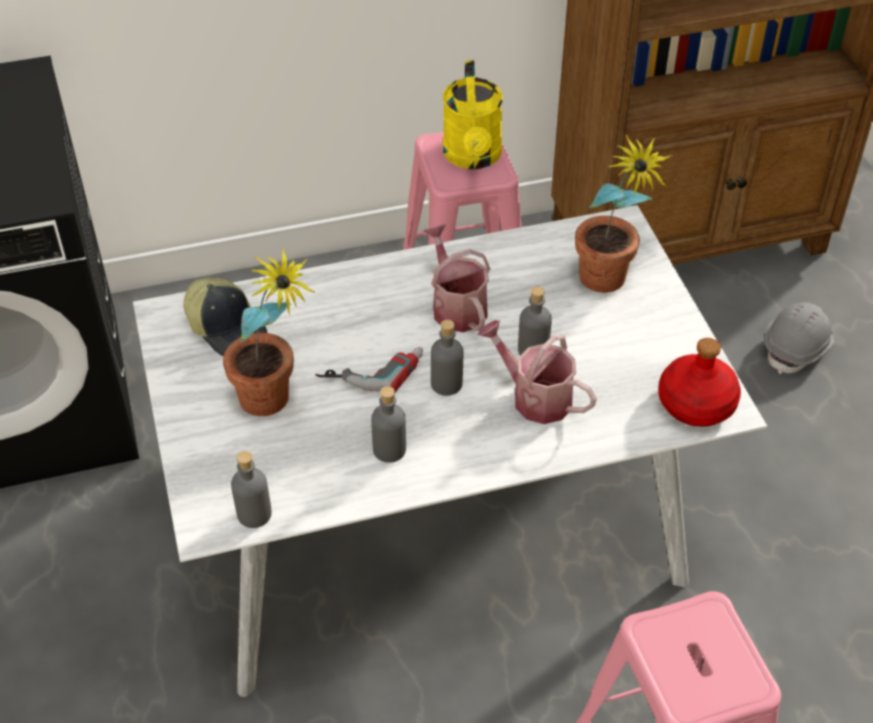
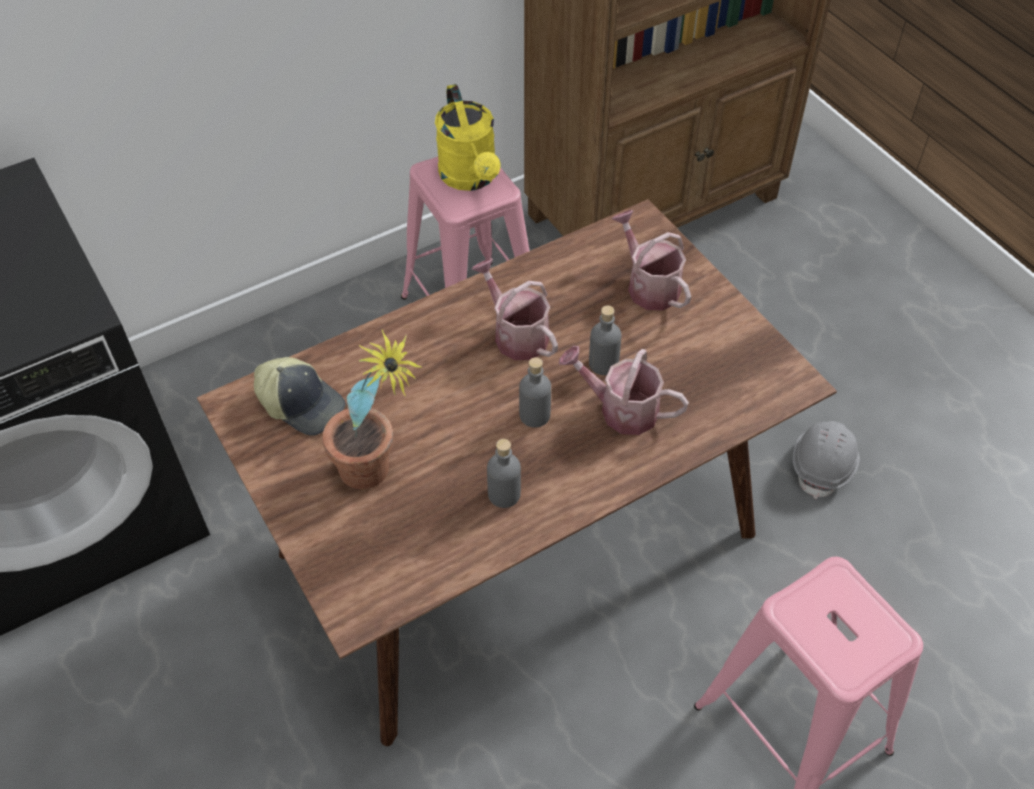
camera: 15 degrees left, 5 degrees up
(254, 514) = (397, 591): grey bottle -> none
(372, 368) = (458, 415): power drill -> none
(437, 533) = (518, 540): white dining table -> brown dining table
(607, 287) = (649, 286): potted plant -> watering can
(696, 404) = (769, 384): red bottle -> none
(797, 348) = (780, 293): grey hard hat -> grey hard hat (823, 464)

